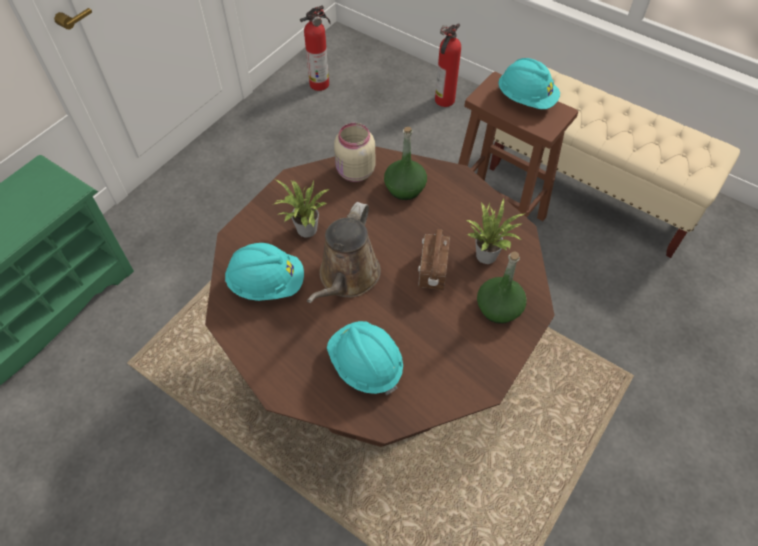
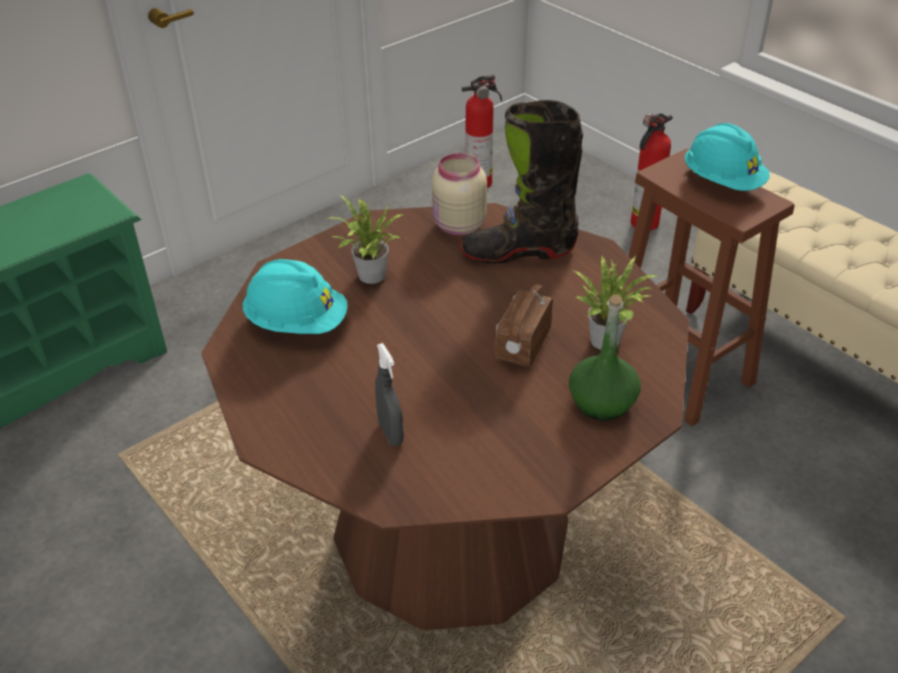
camera: 15 degrees right, 15 degrees down
(347, 278) = (404, 334): brown watering can -> none
(365, 365) = (390, 433): turquoise hard hat -> grey spray bottle
(404, 188) = (518, 251): green bottle -> black boot

